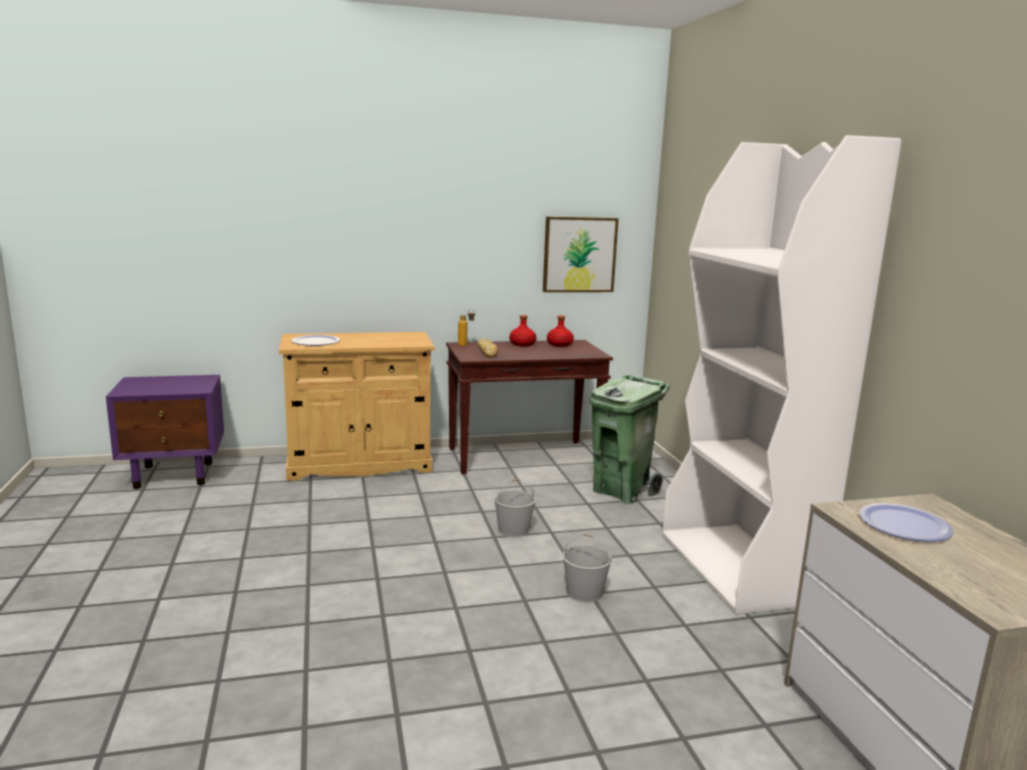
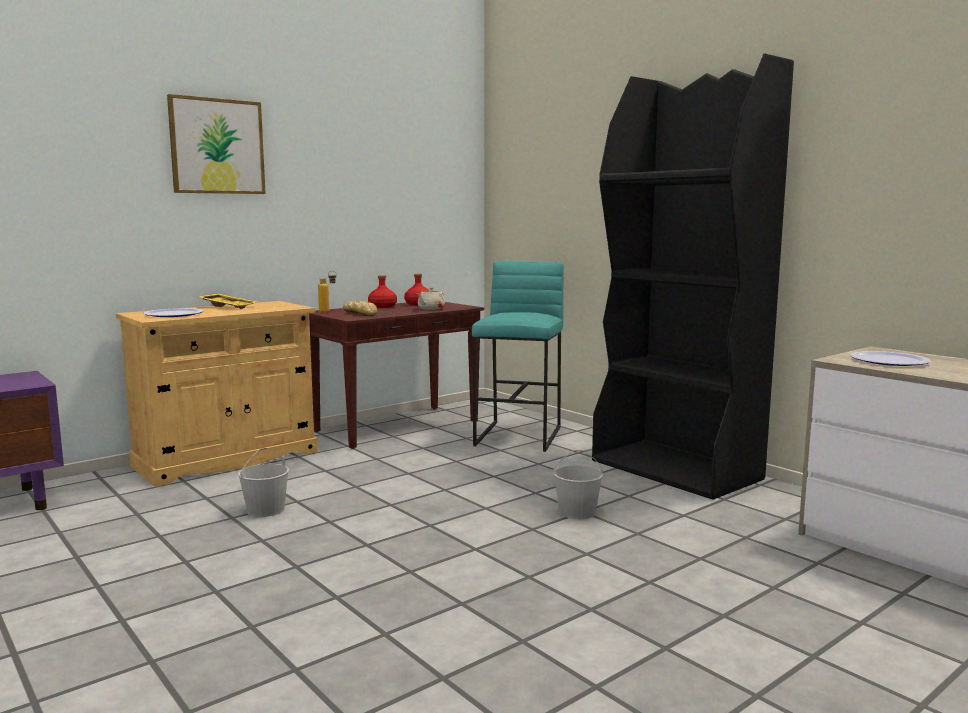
camera: 25 degrees left, 5 degrees down
(371, 336) = (229, 307): none -> yellow tray
(514, 529) = (457, 481): white bucket -> white bucket (266, 509)
(559, 353) = (430, 309): none -> beige teapot
(579, 254) = (422, 212): picture -> picture (217, 146)
(622, 491) = (519, 436): green trash can -> turquoise stool
(738, 568) = (677, 470): white bookcase -> black bookcase

